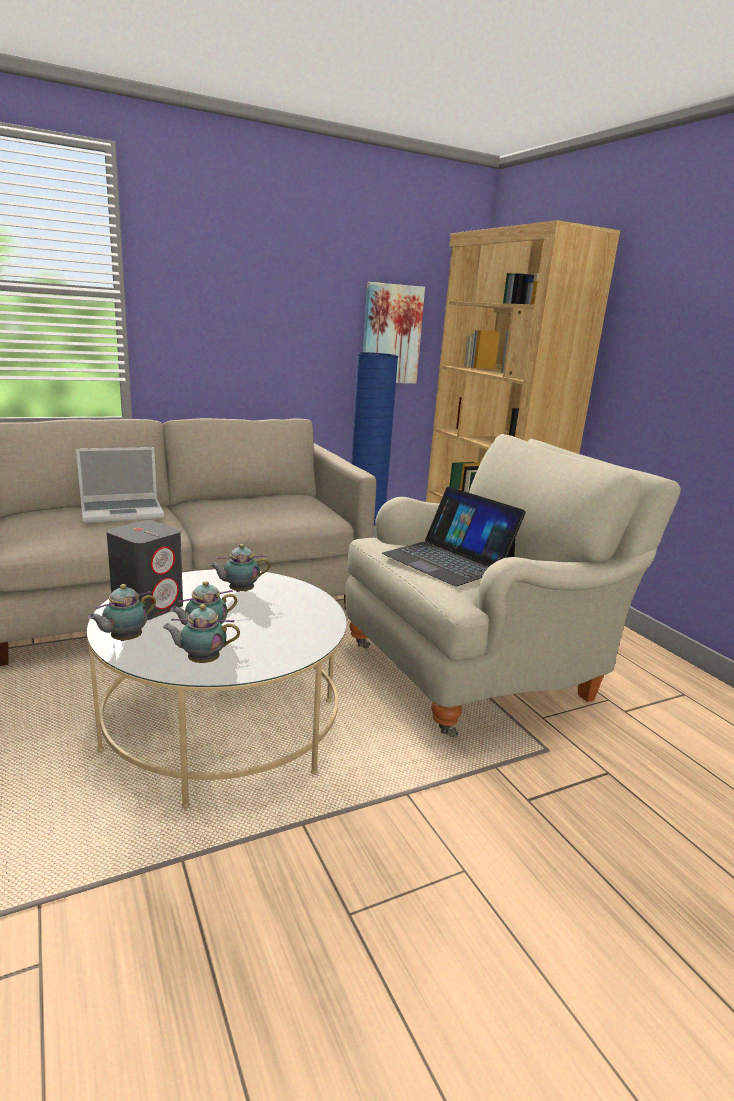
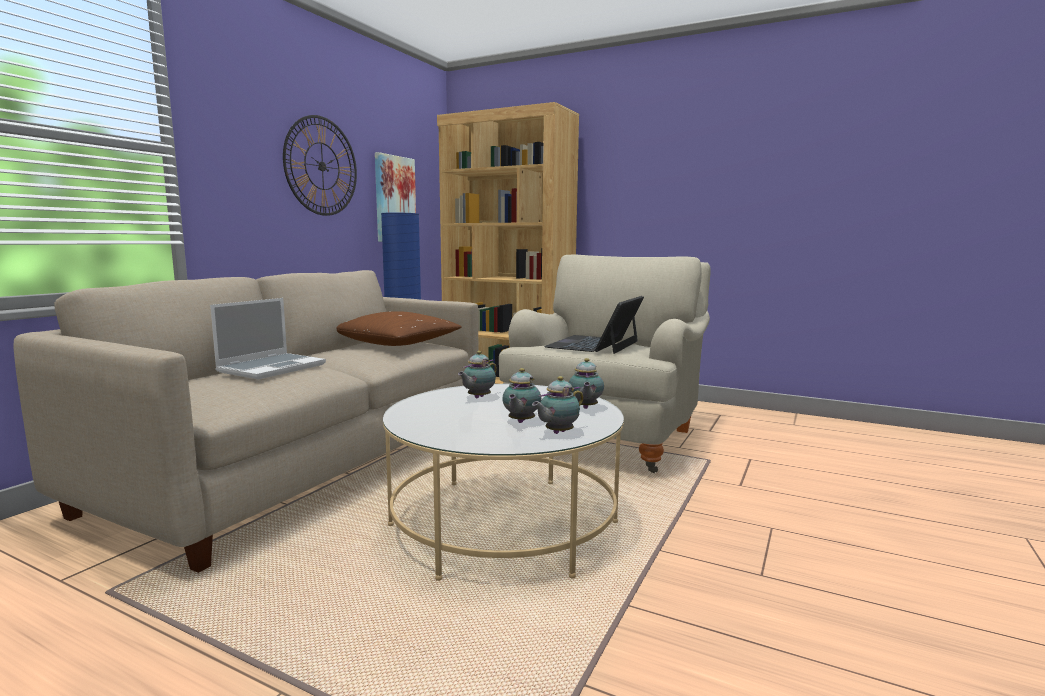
camera: 35 degrees left, 10 degrees down
(124, 640) = (471, 440): teapot -> teapot (585, 408)
(148, 606) = (434, 421): grey speaker -> none
(286, 504) = (398, 343): none -> brown pillow
(292, 301) = (322, 166): none -> wall clock
(448, 560) = (594, 344): laptop -> laptop turned 105 degrees clockwise

